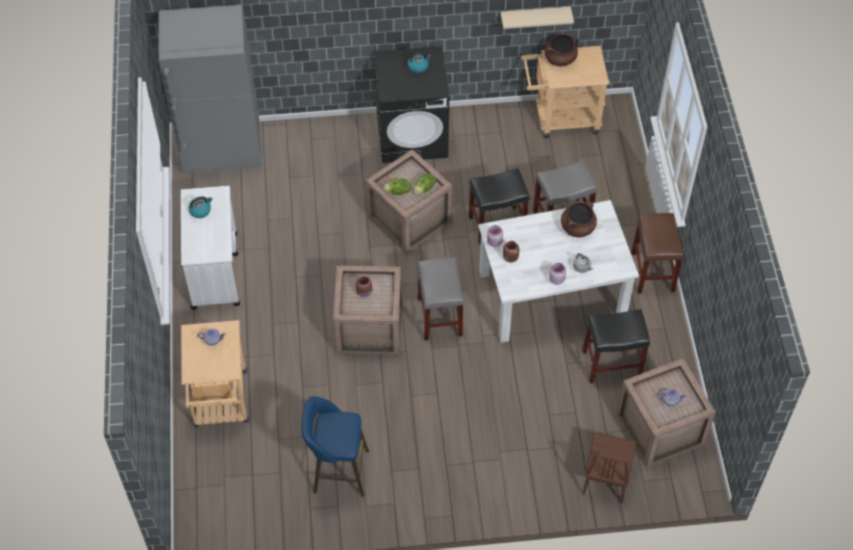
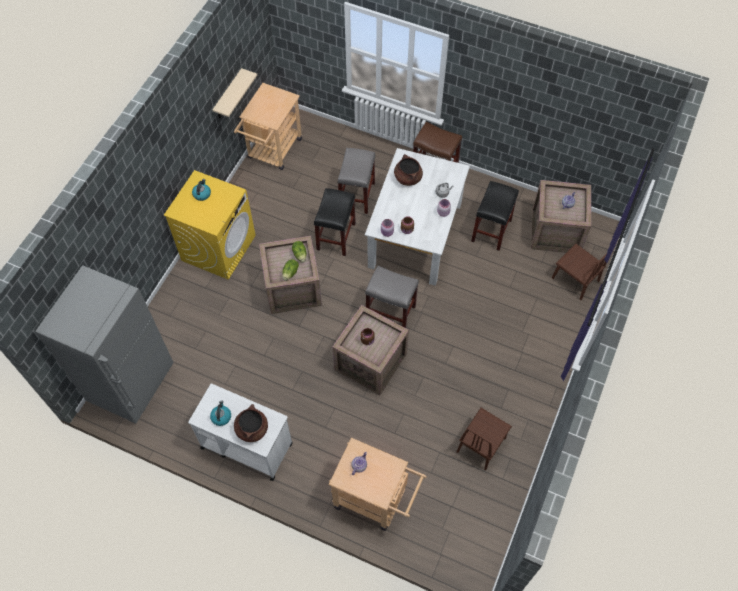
camera: 60 degrees left, 5 degrees up
(337, 471) = (481, 444): blue stool -> brown chair
(412, 136) = (219, 247): black washing machine -> yellow washing machine
(560, 59) = (256, 110): brown cooking pot -> brown cooking pot (252, 429)

